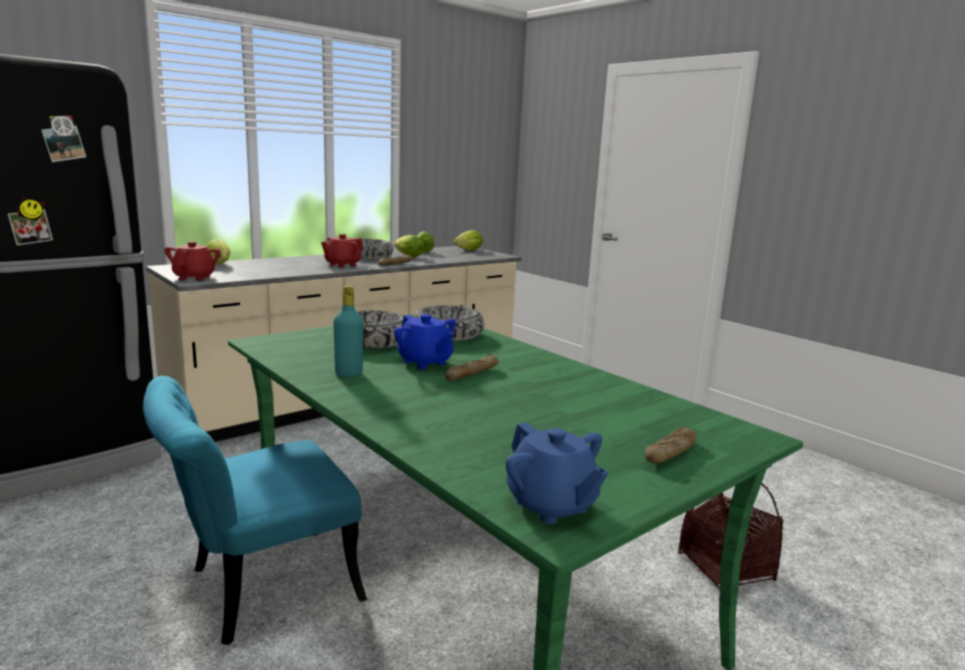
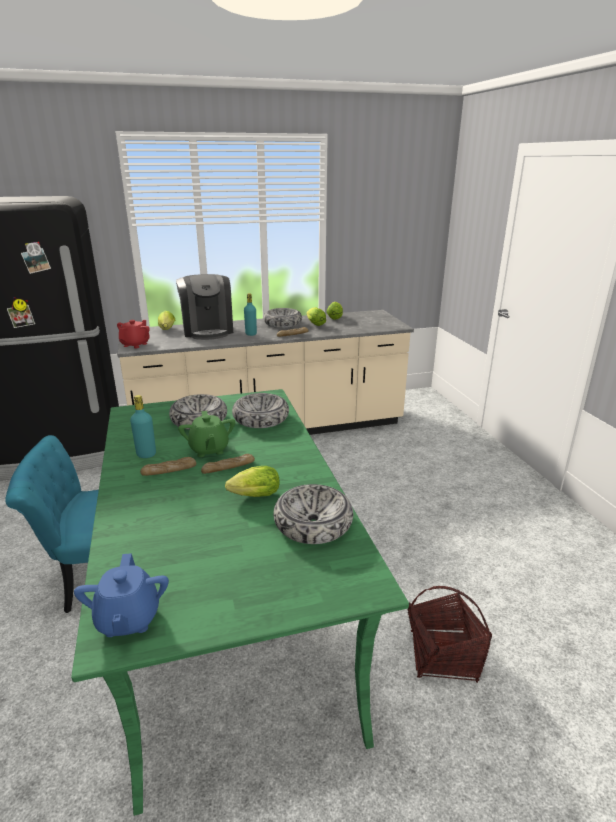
camera: 25 degrees right, 10 degrees up
(279, 264) = (208, 330): none -> coffee machine
(342, 265) = (251, 334): red teapot -> turquoise bottle
(425, 362) = (209, 449): blue teapot -> green teapot
(467, 250) = (375, 317): lettuce -> lettuce (252, 496)
(631, 402) = (313, 523): none -> bowl
(670, 453) = (275, 588): bread -> bread (169, 471)

